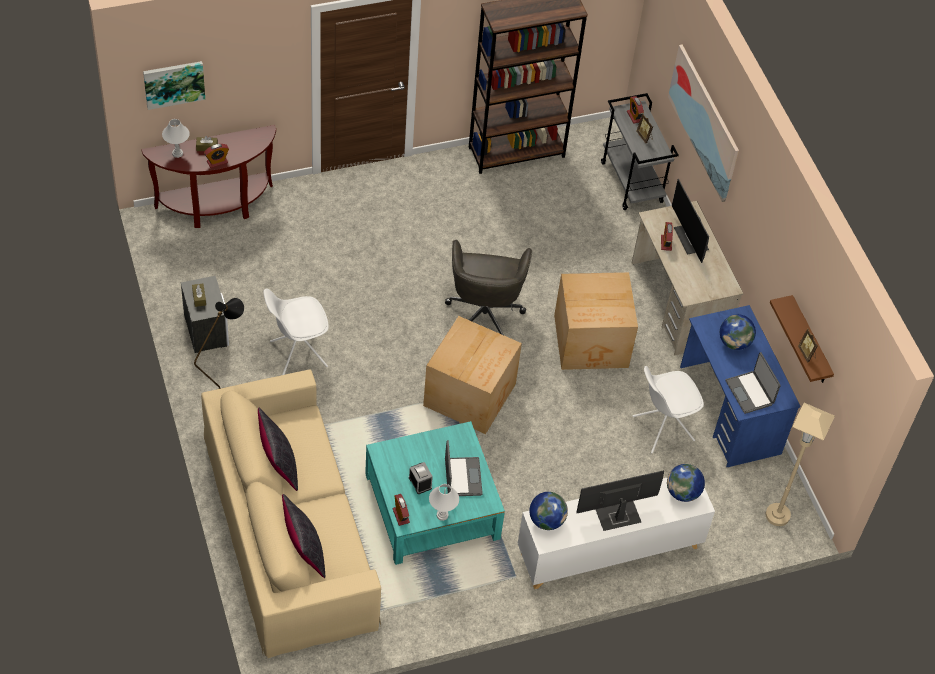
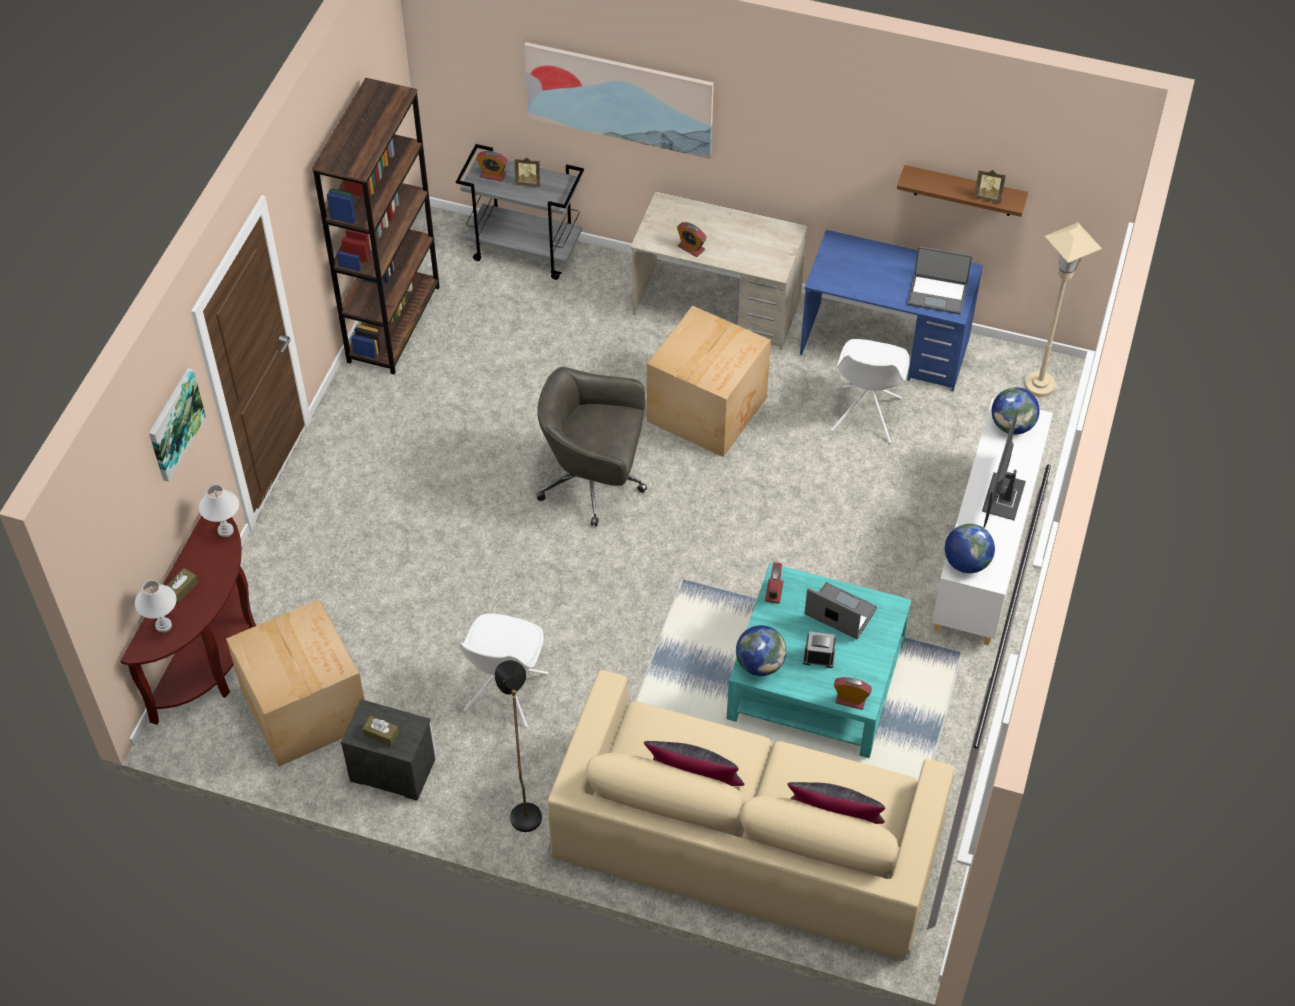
camera: 50 degrees left, 0 degrees up
(174, 83) = (119, 541): picture -> picture (174, 424)
(217, 162) = (215, 591): alarm clock -> alarm clock (774, 591)
(442, 515) = (877, 660): white table lamp -> white table lamp (226, 530)
(471, 394) = (693, 557): cardboard box -> cardboard box (306, 707)
(484, 314) = (594, 482): grey office chair -> grey office chair turned 150 degrees clockwise
(691, 240) = (704, 225): monitor -> none
(734, 342) = (865, 269): globe -> globe (760, 664)

